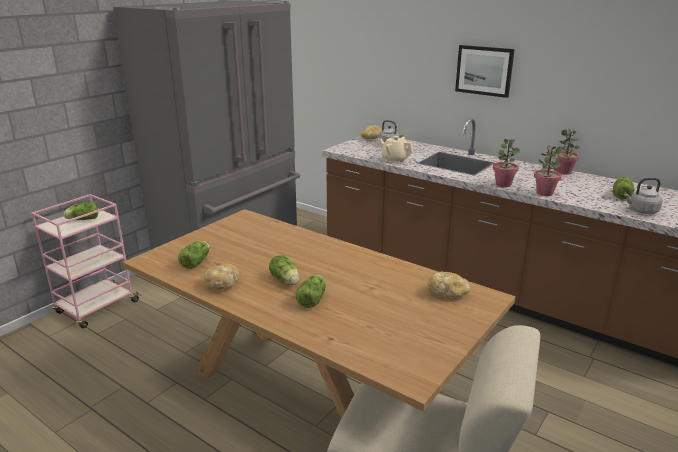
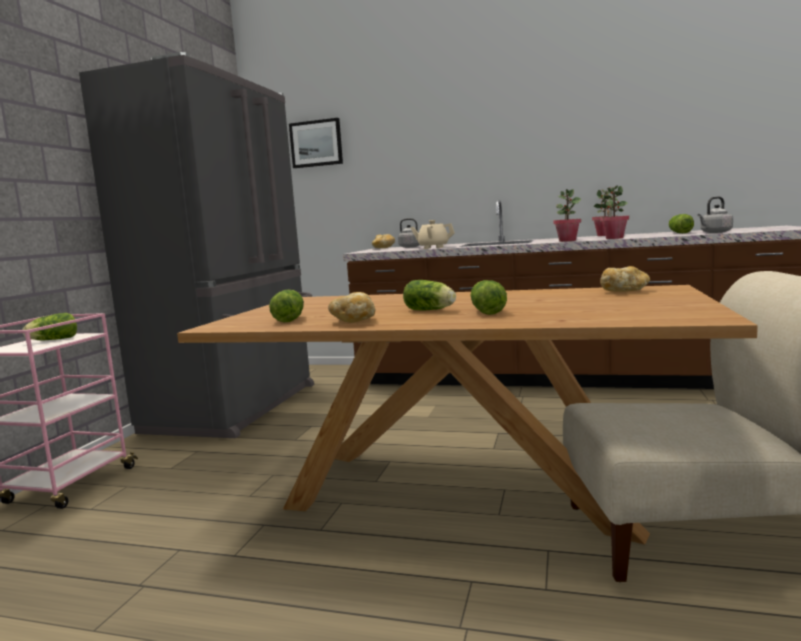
camera: 20 degrees left, 15 degrees down
(484, 70) = (499, 154): picture -> picture (316, 143)

